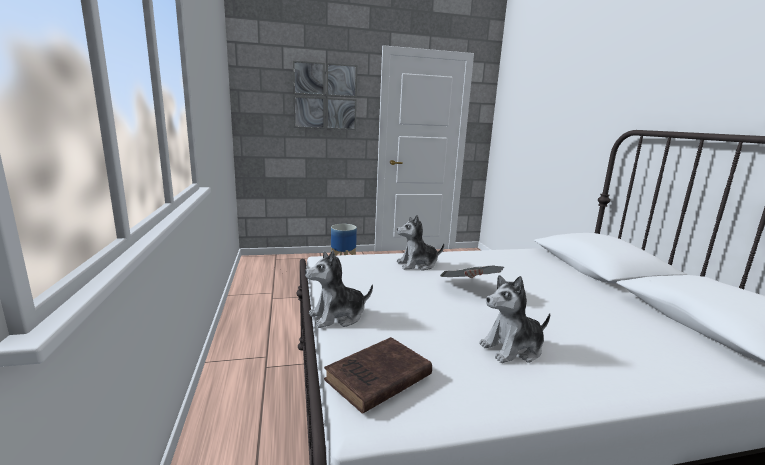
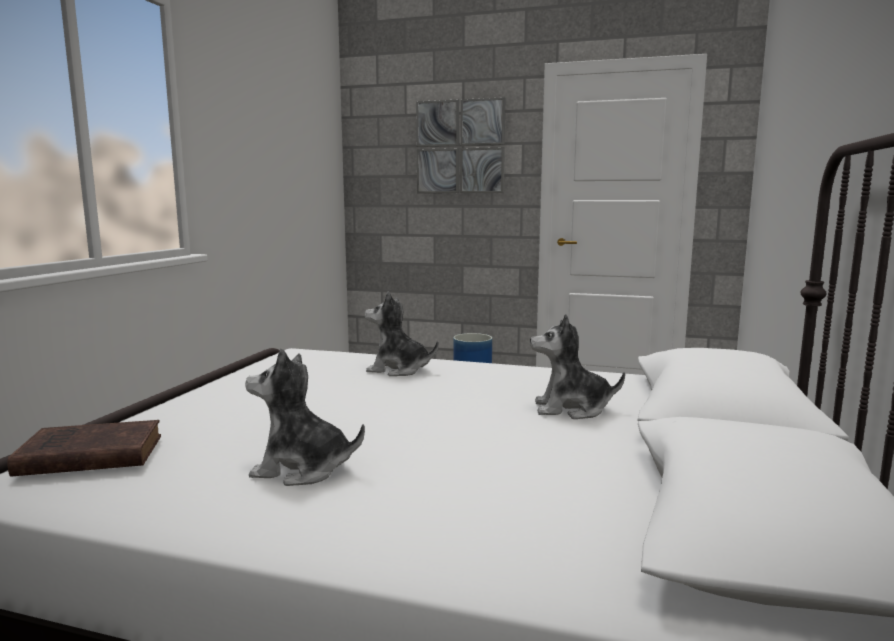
camera: 30 degrees right, 5 degrees down
(337, 316) = (183, 402): plush toy -> plush toy (571, 409)
(468, 288) = (406, 402): newspaper -> none

